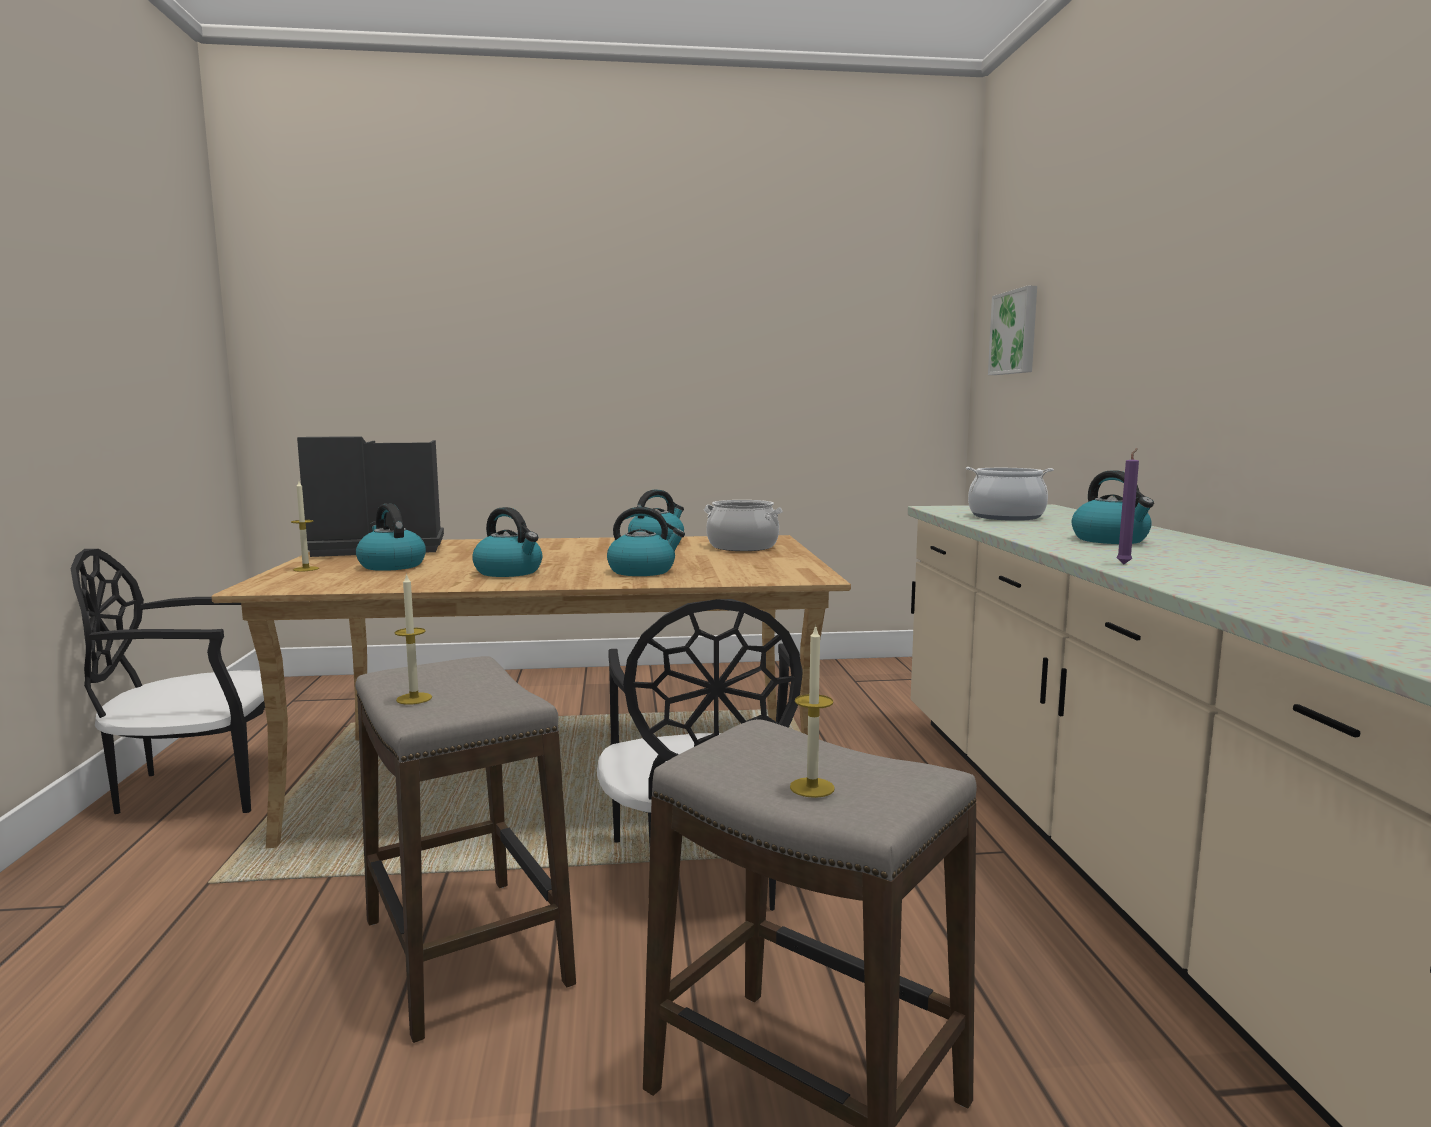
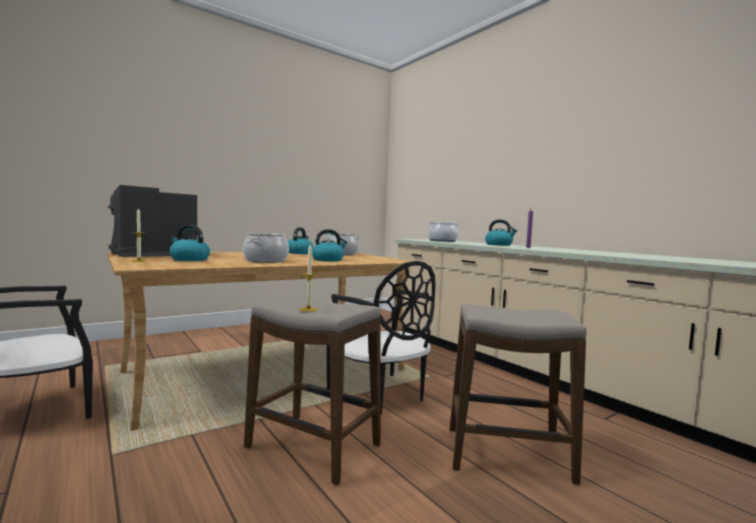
camera: 30 degrees left, 5 degrees down
(509, 572) = (265, 261): kettle -> cooking pot
(812, 787) = (529, 317): candle -> none
(1016, 332) = (415, 173): picture -> none

